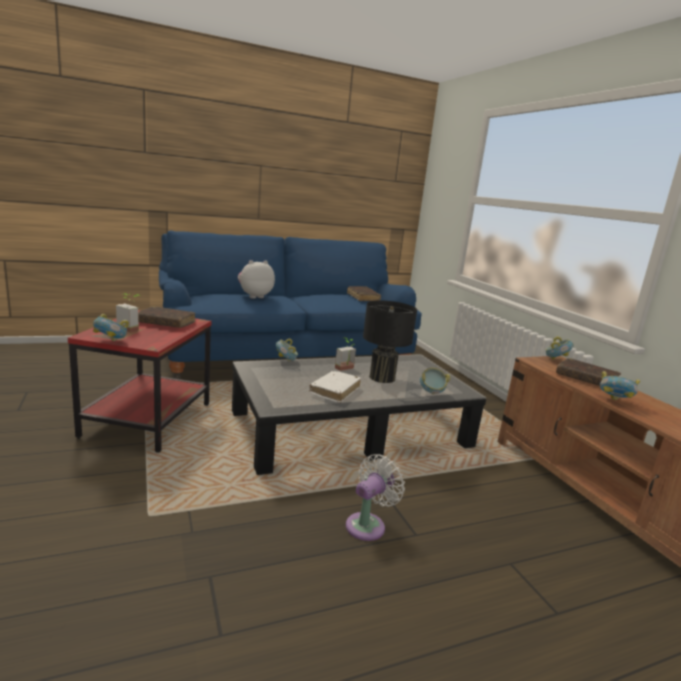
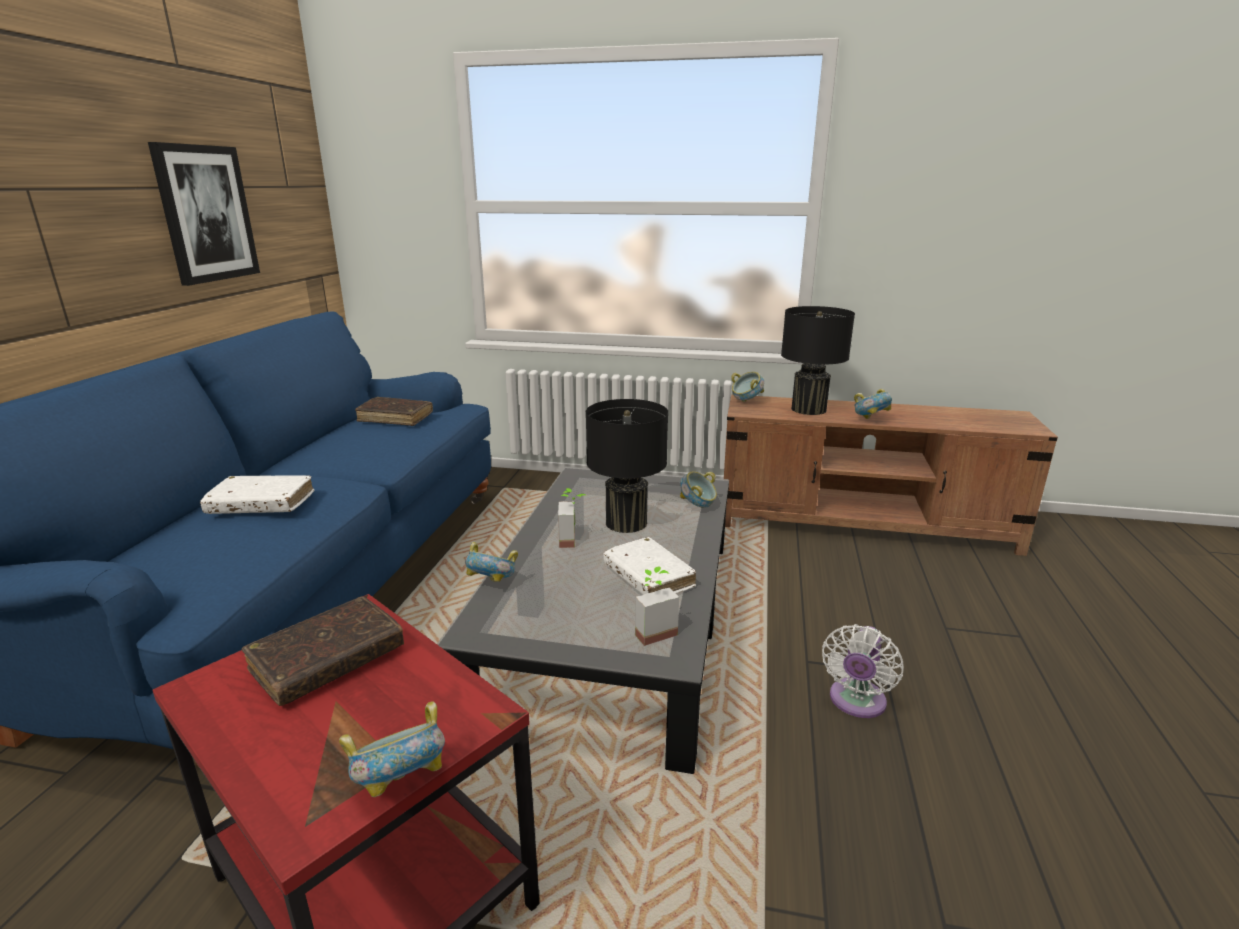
camera: 55 degrees left, 5 degrees up
(131, 328) = (317, 728): potted plant -> potted plant (652, 630)
(254, 296) = (261, 504): plush toy -> white book
(338, 186) = (206, 214): none -> picture
(368, 524) = (856, 702): white fan -> white fan turned 135 degrees counterclockwise
(586, 379) = (809, 409): brown book -> black table lamp

